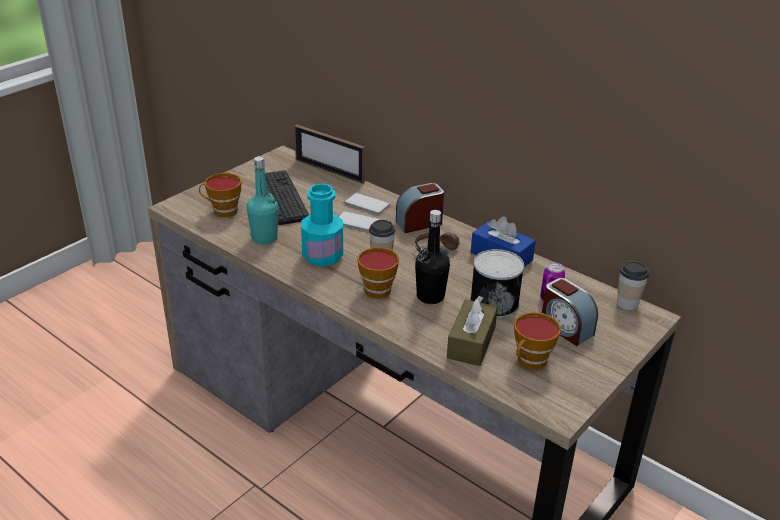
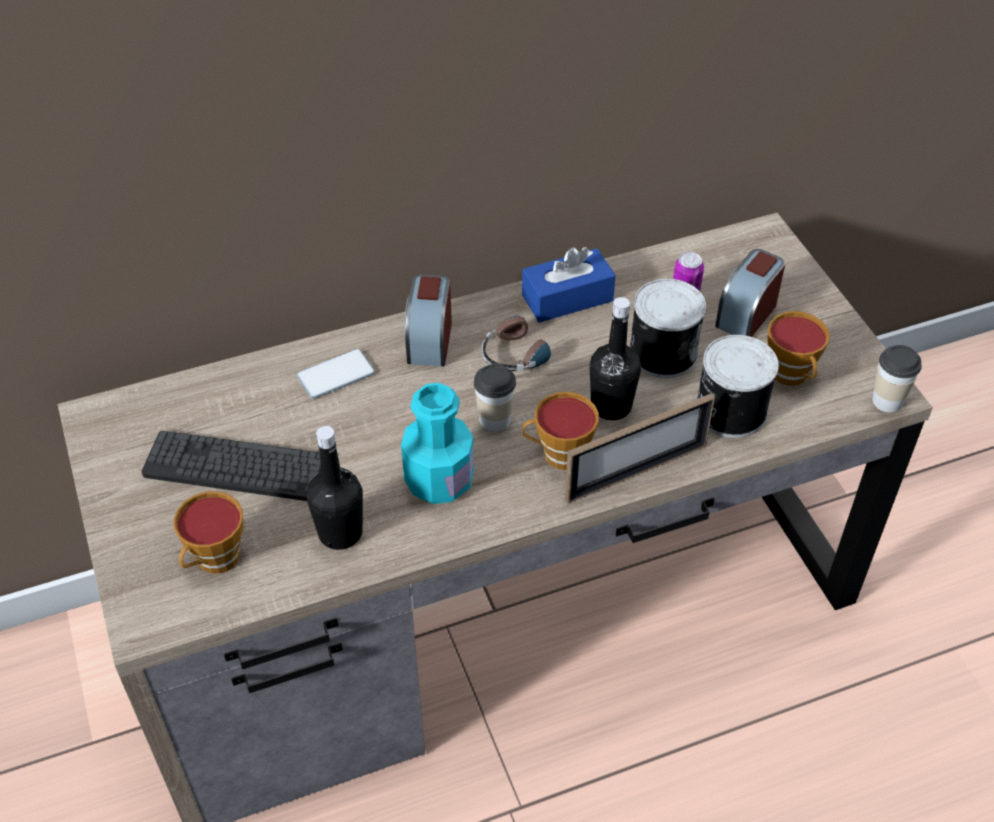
camera: 60 degrees left, 15 degrees up
(264, 238) = (340, 533): turquoise bottle -> black bottle
(329, 171) = (199, 378): picture frame -> picture frame (636, 472)
(358, 222) = (378, 405): phone -> none
(471, 342) = (728, 410): brown tissue box -> can
(565, 328) = (746, 314): alarm clock -> alarm clock turned 135 degrees clockwise
(627, 303) = (731, 240): cup -> cup (887, 400)

